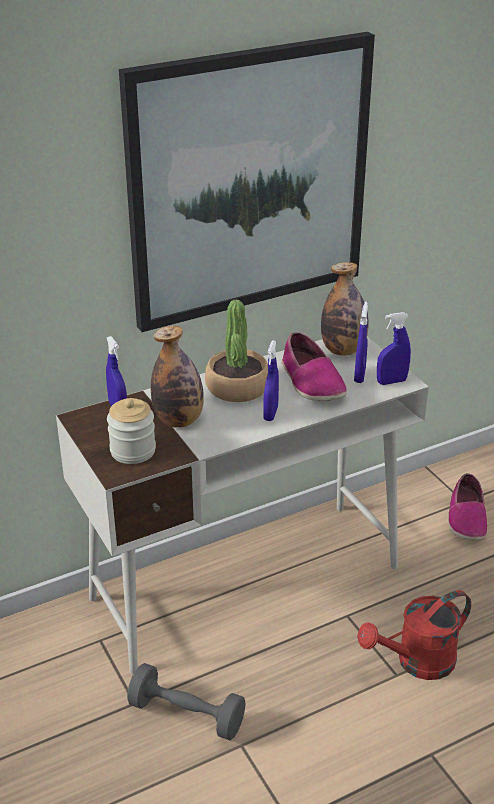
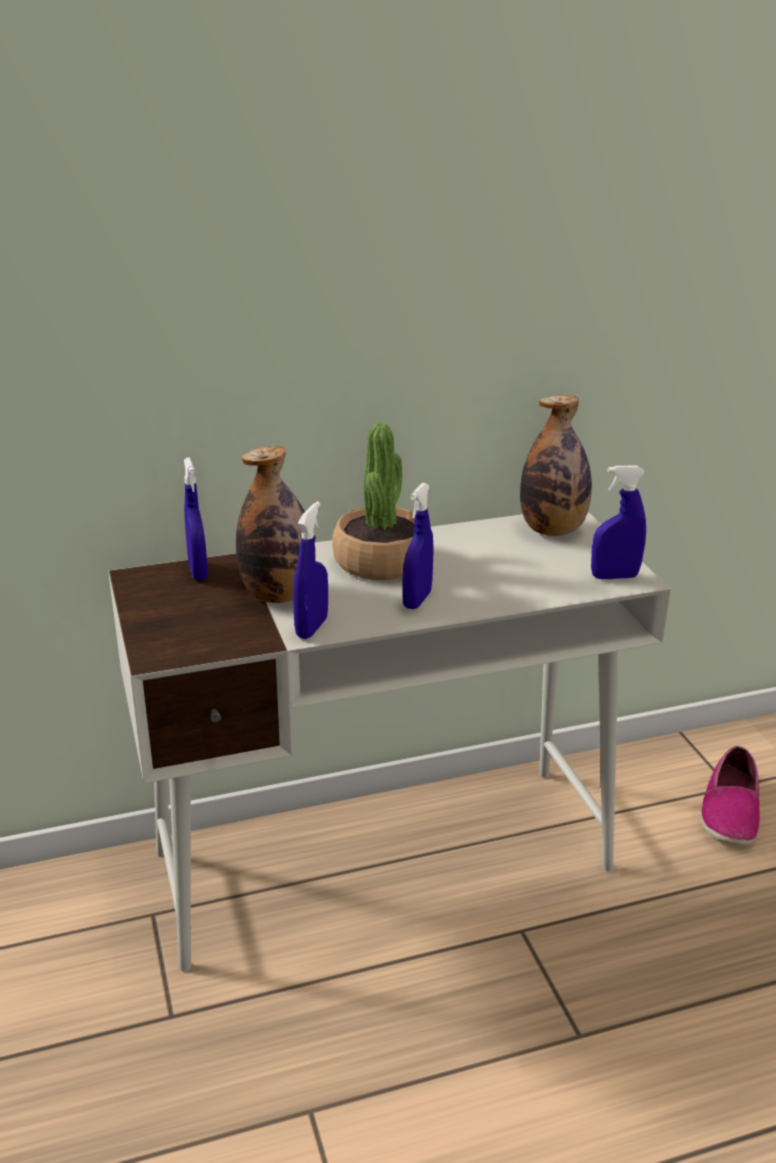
camera: 10 degrees right, 5 degrees down
(133, 451) = (194, 627): jar -> none
(186, 715) = (241, 1047): grey dumbbell -> none
(249, 182) = (419, 253): picture -> none
(311, 381) = (492, 564): shoe -> none
(359, 376) = (567, 564): blue spray bottle -> blue spray bottle (311, 628)
(417, 663) = (615, 1021): red watering can -> none

